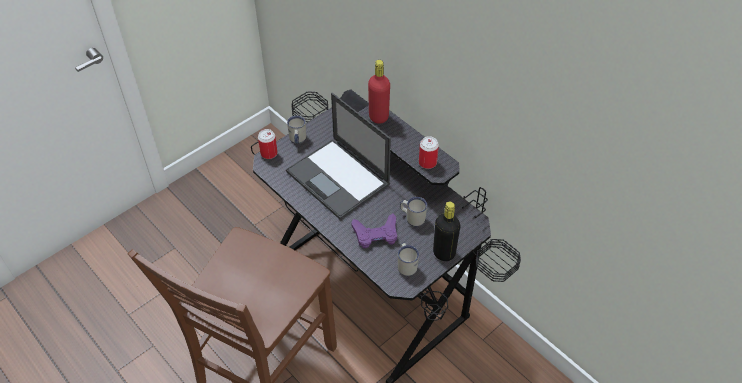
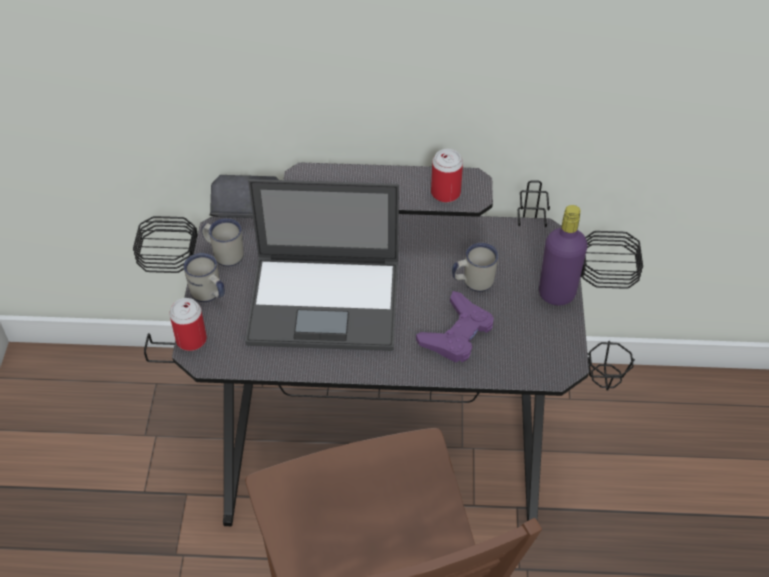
camera: 45 degrees left, 0 degrees up
(378, 117) = (316, 180): red bottle -> none
(406, 265) = (536, 341): white mug -> white mug (224, 253)
(444, 253) = (556, 294): black bottle -> purple bottle

